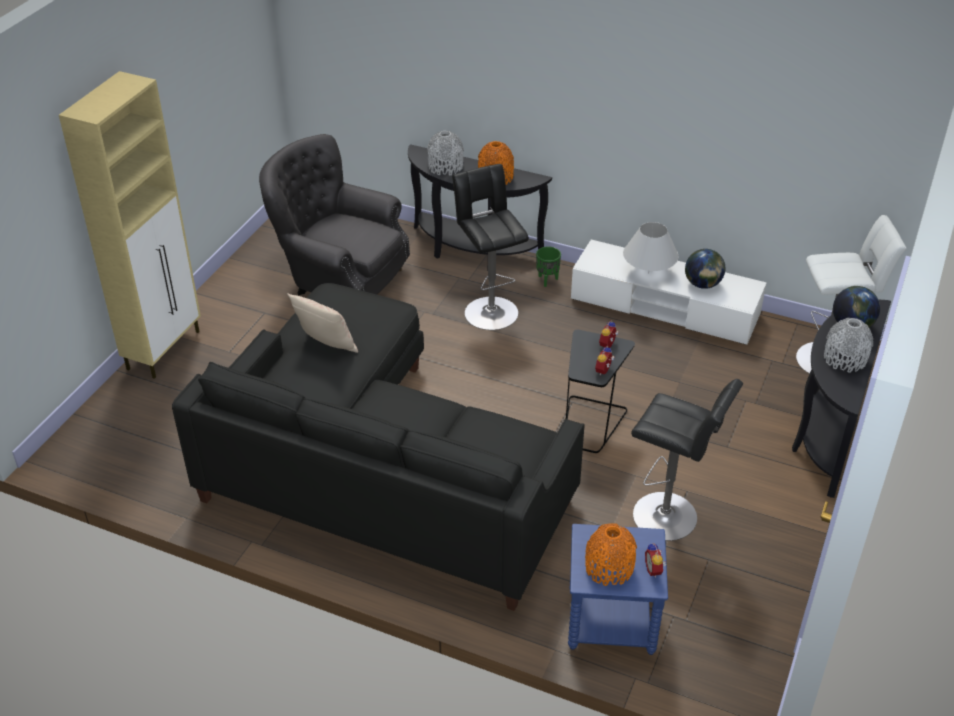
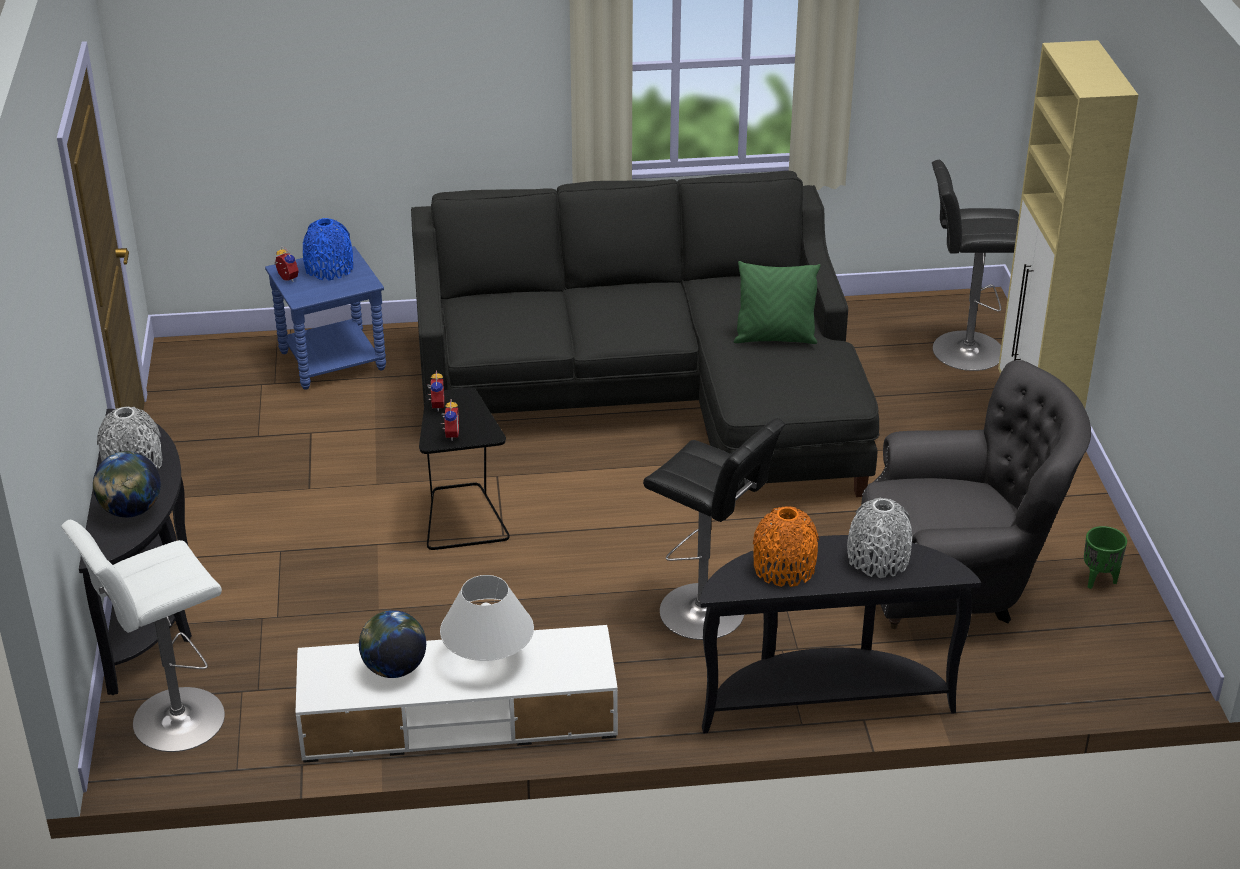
camera: 150 degrees right, 5 degrees down
(326, 345) = (775, 338): beige pillow -> green pillow
(547, 280) = (667, 695): green planter -> green planter (1098, 579)
(609, 567) = (329, 268): orange vase -> blue vase
(669, 517) = (316, 457): black stool -> black stool (962, 351)

